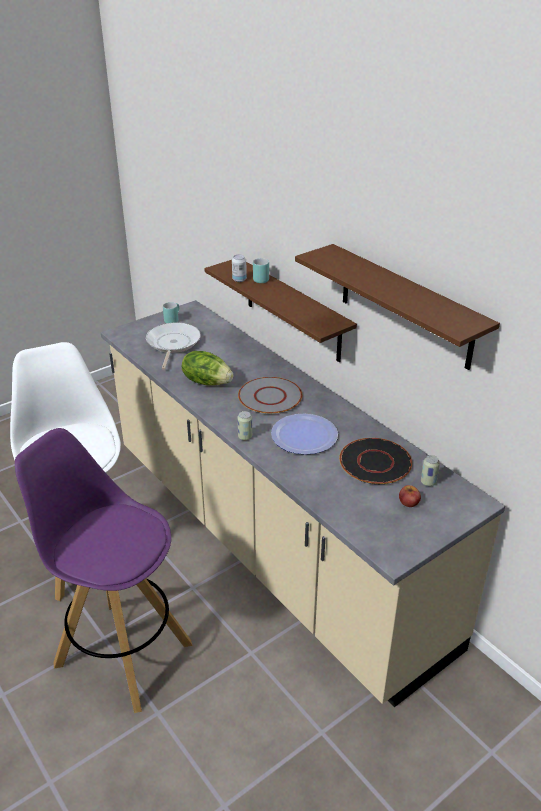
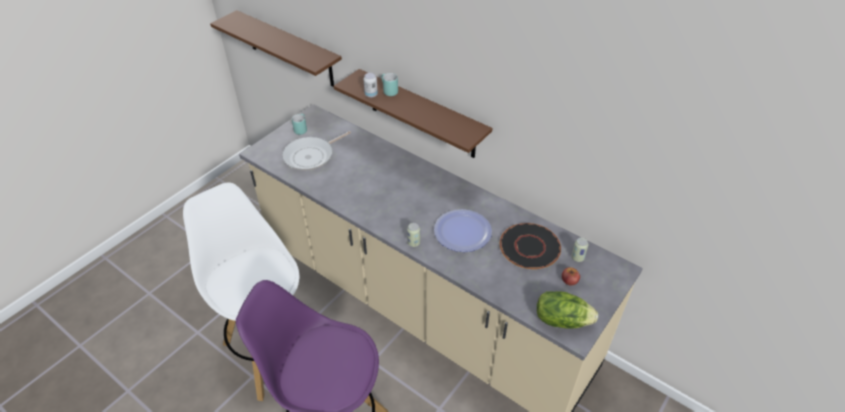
camera: 15 degrees left, 10 degrees up
(172, 344) = (311, 156): frying pan -> frying pan turned 120 degrees counterclockwise
(207, 381) = (358, 191): lettuce -> lettuce (561, 319)
(269, 396) = (418, 197): grey plate -> none
(405, 306) = (544, 116): brown shelf -> brown shelf (289, 49)

